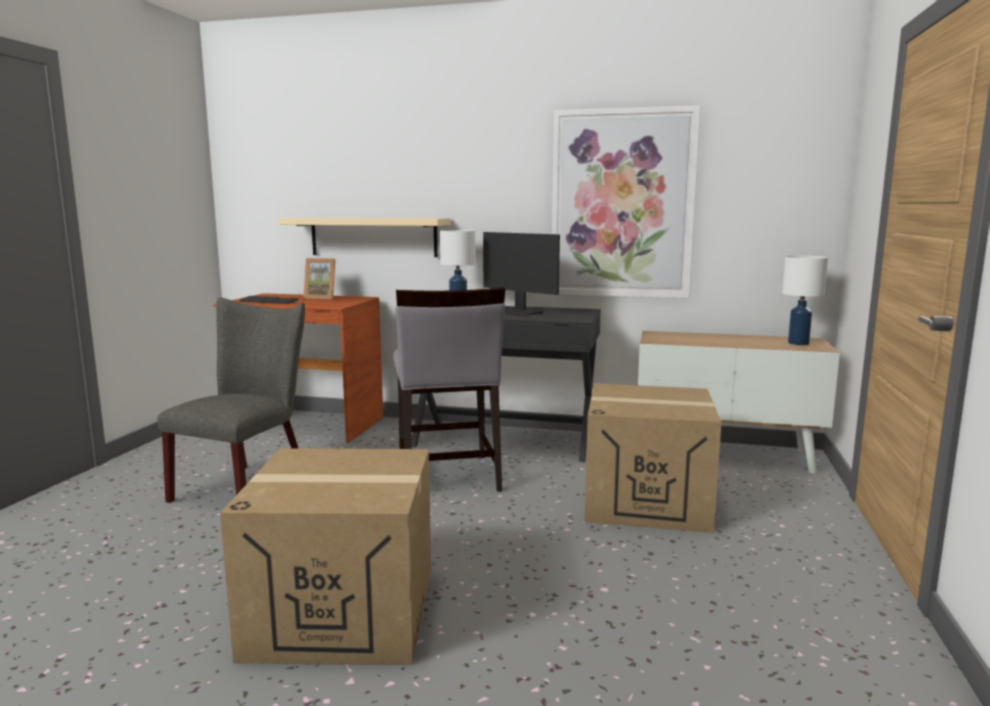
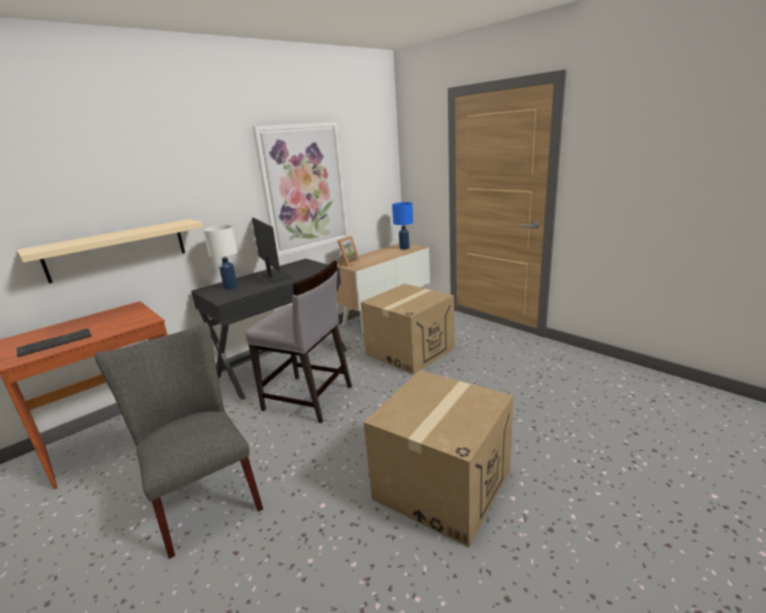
camera: 55 degrees left, 10 degrees up
(321, 298) = (93, 320): picture frame -> picture frame (348, 263)
(515, 312) = (275, 276): monitor -> monitor turned 105 degrees counterclockwise
(798, 343) = (404, 248): white table lamp -> blue table lamp

